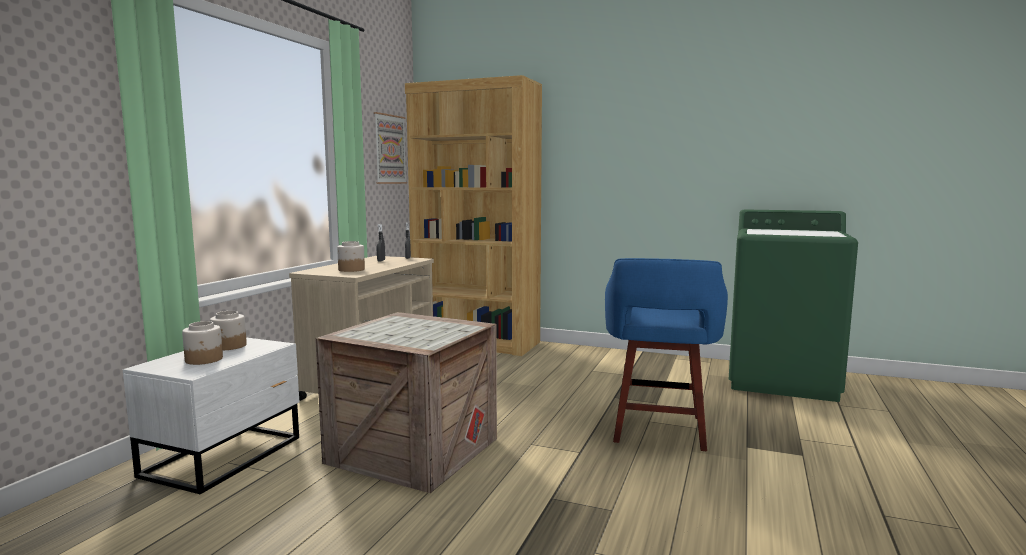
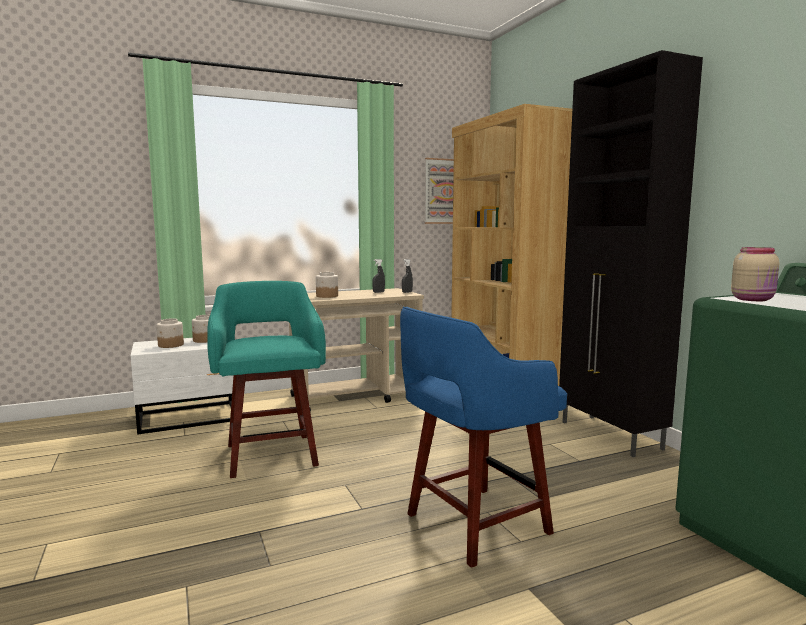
camera: 45 degrees right, 0 degrees up
(413, 449) = (271, 453): crate -> turquoise stool
(611, 355) = (610, 436): none -> black cabinet
(767, 233) = (753, 299): none -> beige jar

